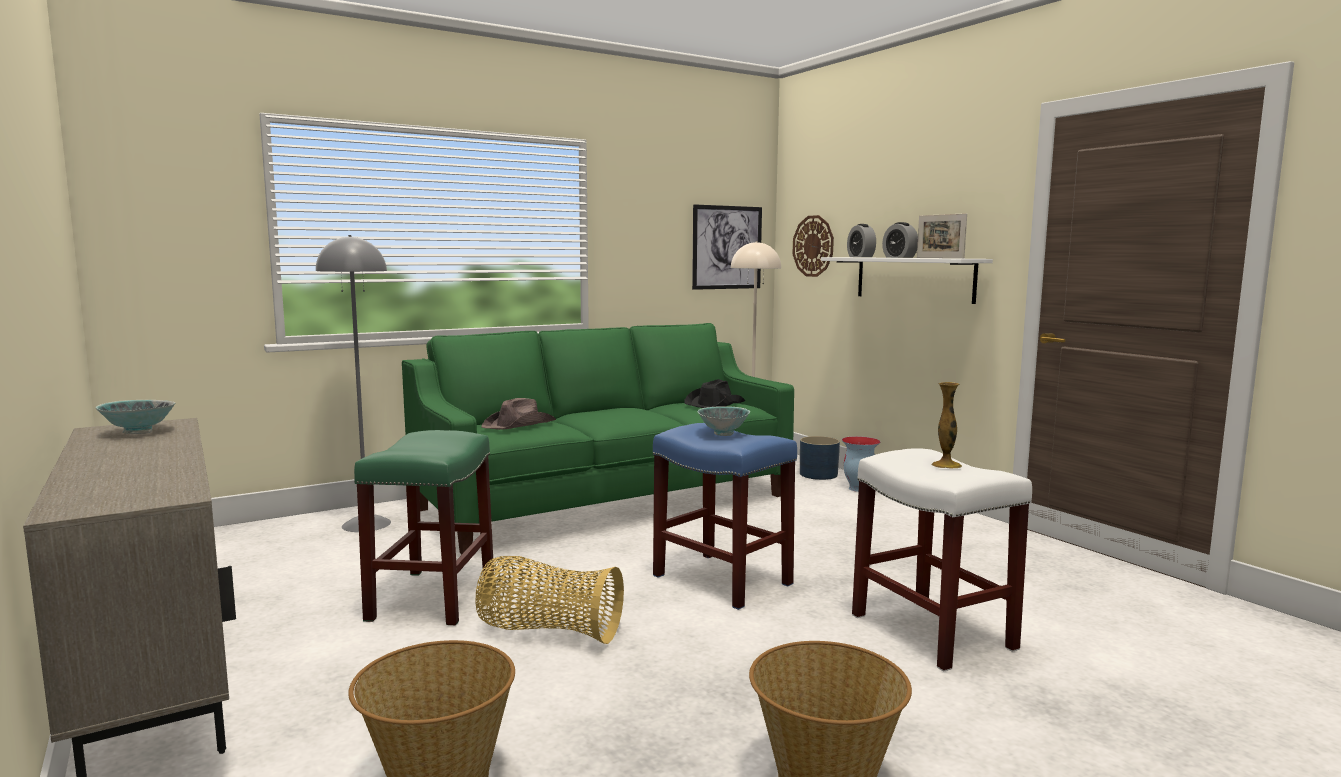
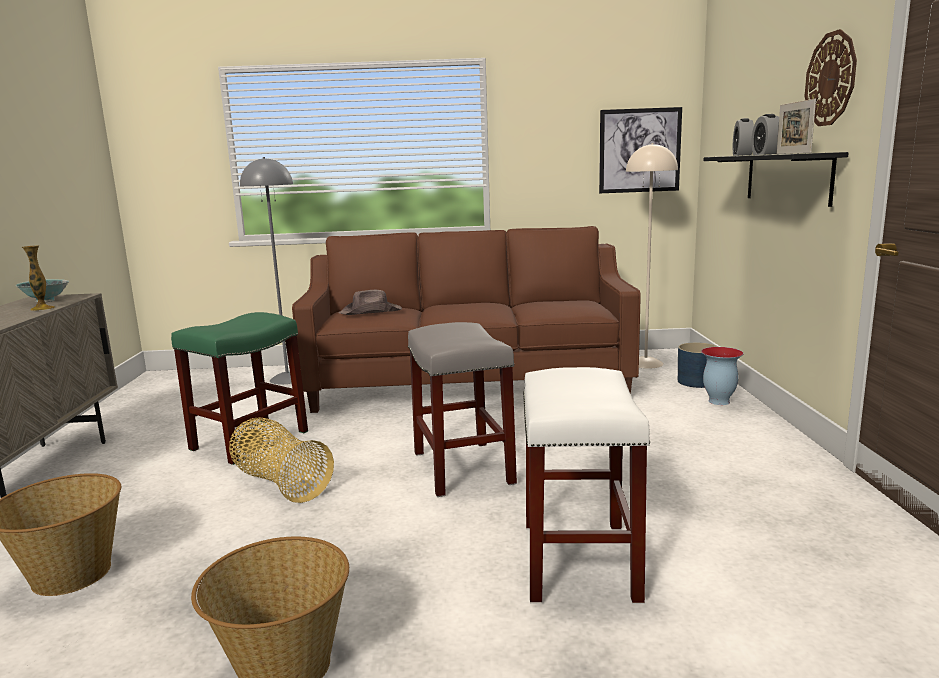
camera: 30 degrees right, 5 degrees up
(606, 502) = (470, 384): green sofa -> brown sofa
(714, 404) = (565, 304): black hat -> none
(723, 434) = (457, 334): bowl -> none
(723, 580) = (463, 468): blue stool -> grey stool
(813, 246) = (722, 145): wall clock -> wall clock (830, 79)
(914, 279) = (787, 178): white shelf -> black shelf
(946, 465) = (580, 390): vase -> vase (42, 309)

